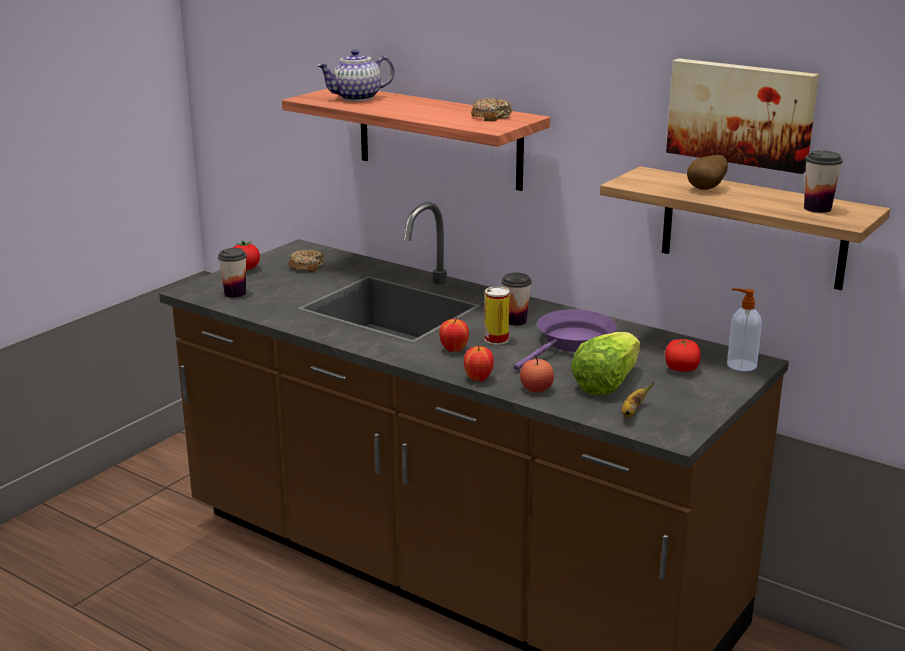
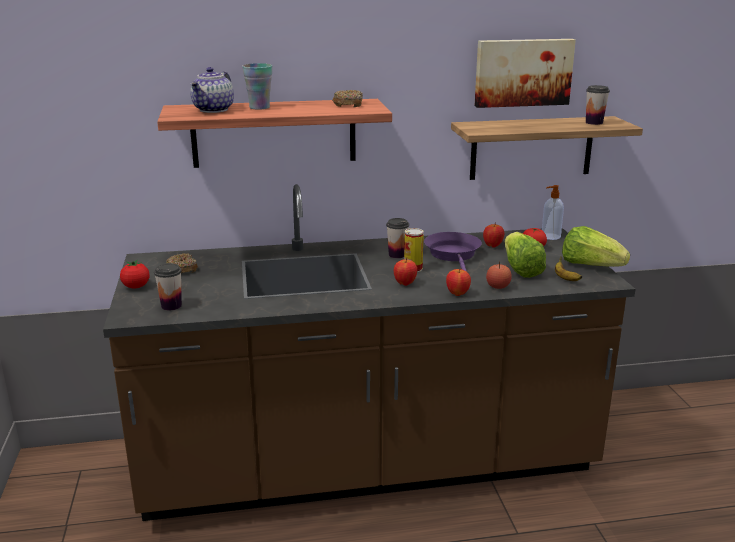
camera: 45 degrees left, 0 degrees up
(401, 103) = (259, 107): none -> cup
(641, 349) = (492, 246): none -> apple
(701, 412) = (590, 265): none -> lettuce
(707, 189) = (522, 125): potato -> none

